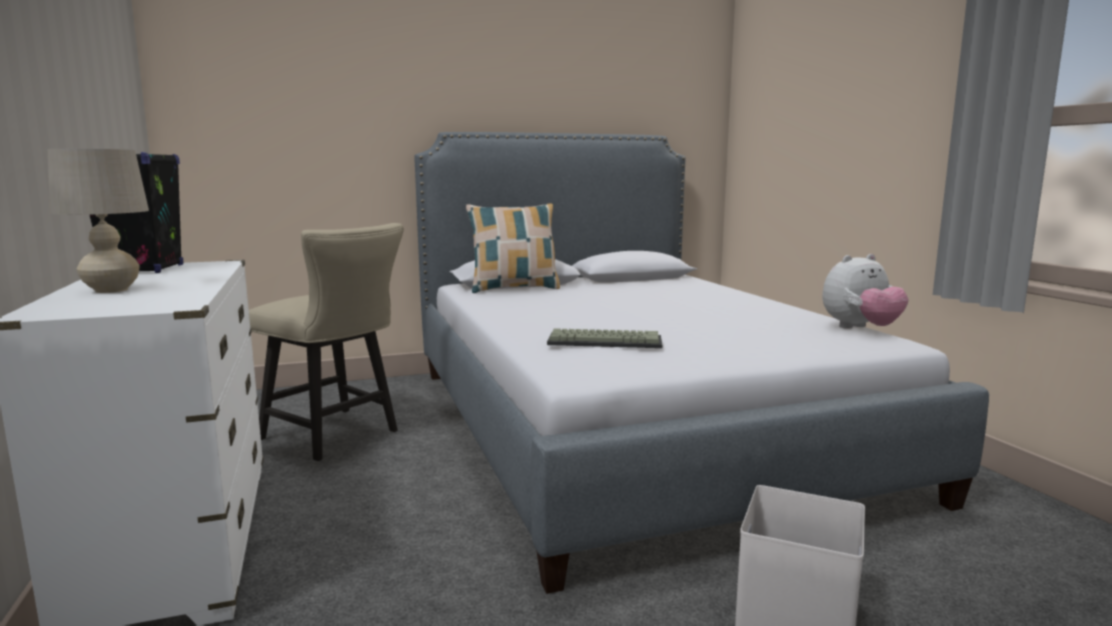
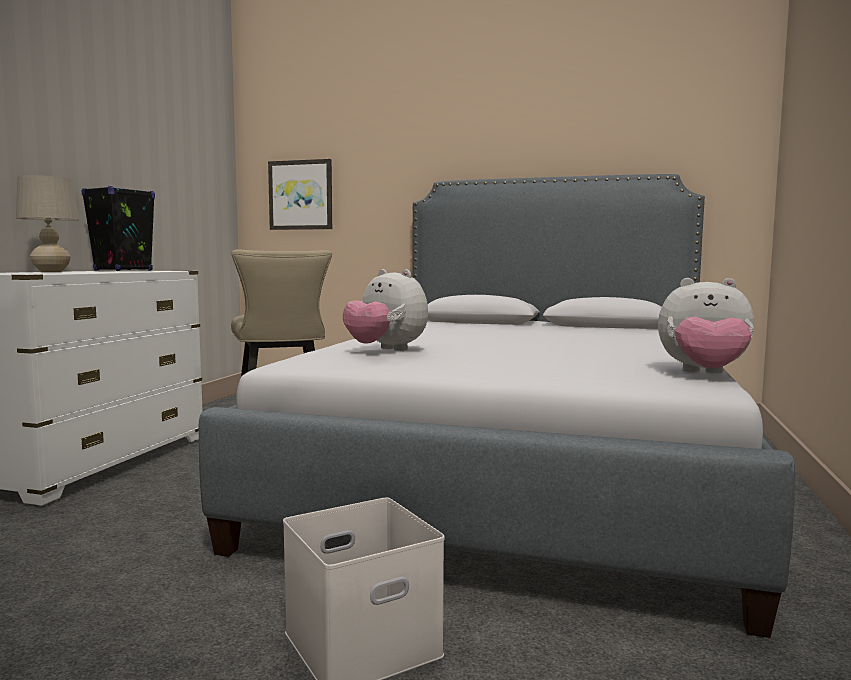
camera: 35 degrees right, 5 degrees down
(255, 140) = (301, 195): none -> picture
(514, 289) = (462, 323): pillow -> none
(606, 341) = (386, 350): keyboard -> plush toy

